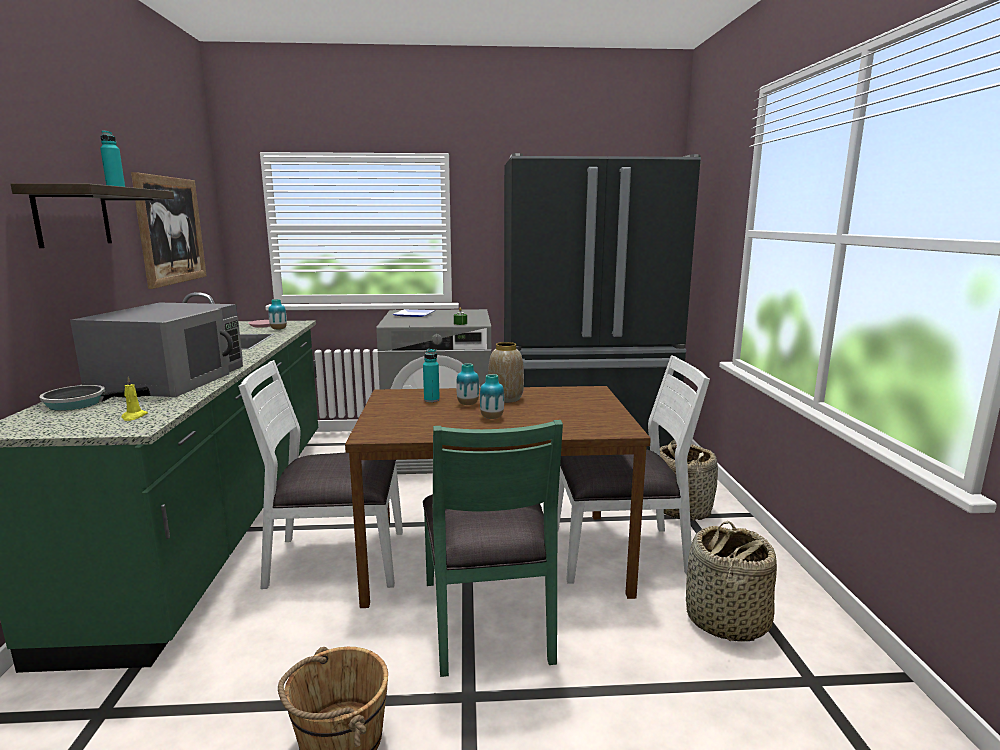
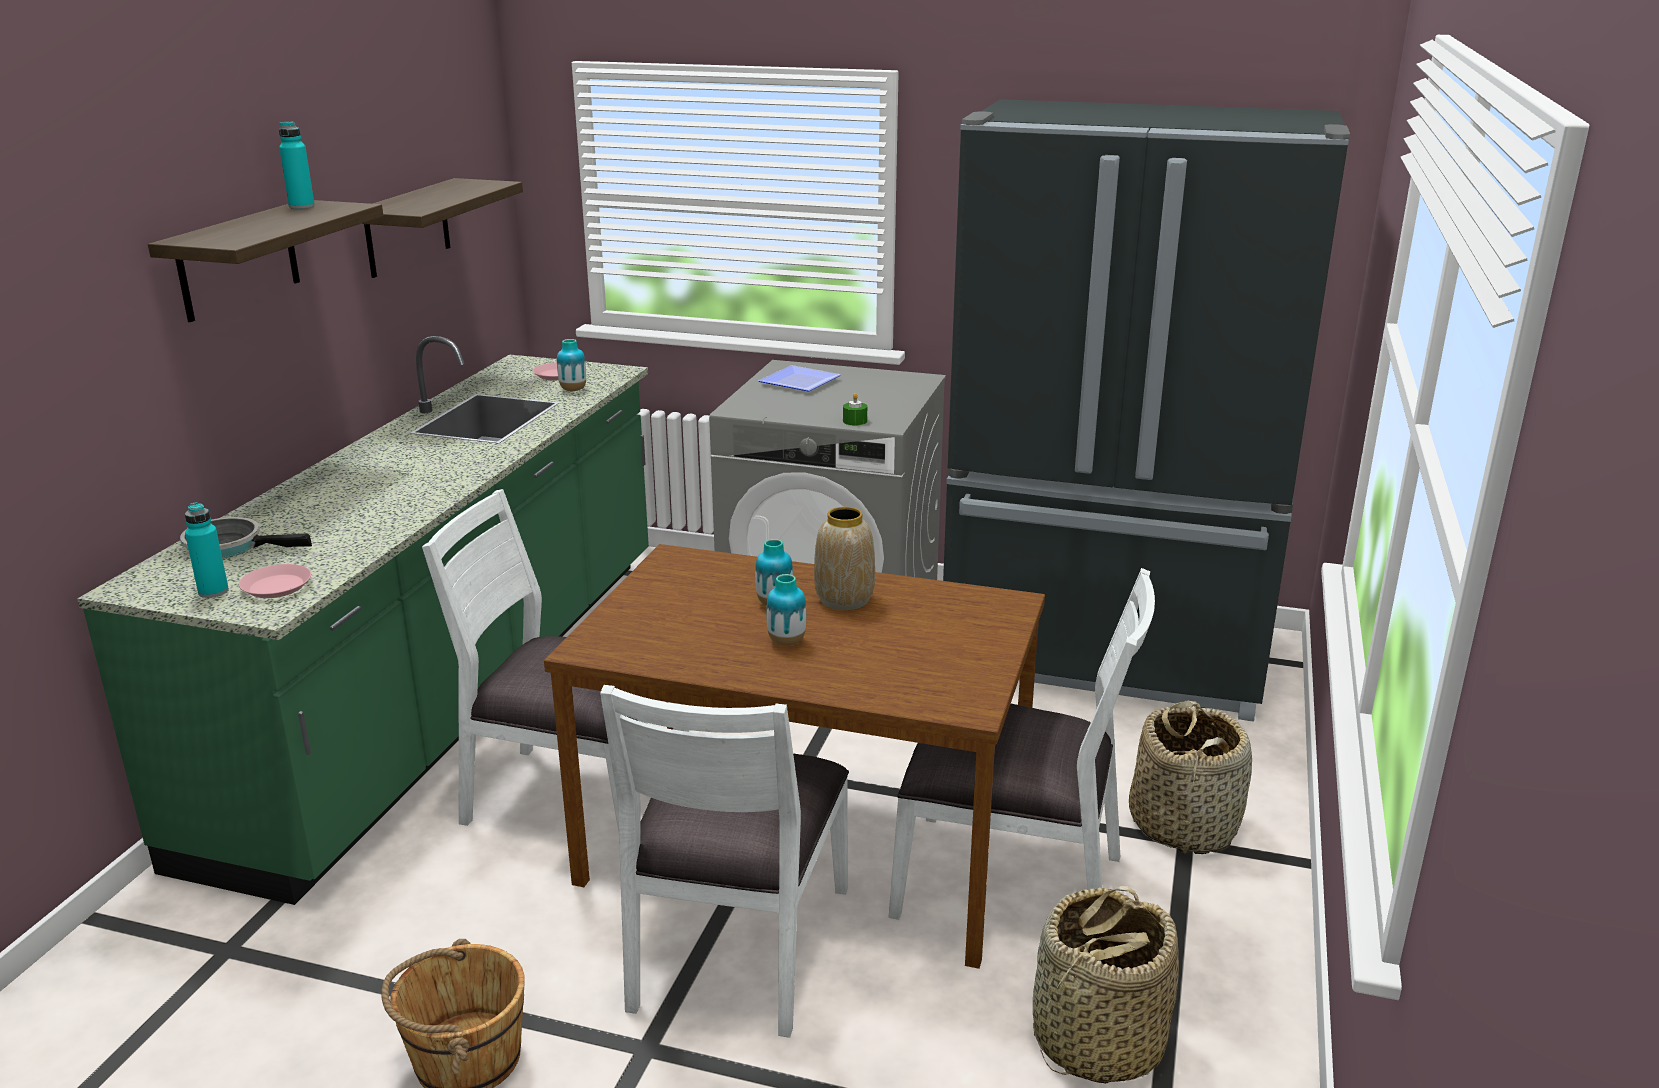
camera: 20 degrees right, 10 degrees up
(134, 416) = (276, 587): yellow candle -> pink plate
(171, 230) = (407, 228): picture -> shelf
(171, 378) = (359, 505): grey microwave -> none
(431, 400) = (727, 584): turquoise bottle -> turquoise bottle (213, 591)
(489, 619) = (736, 946): green chair -> white chair

